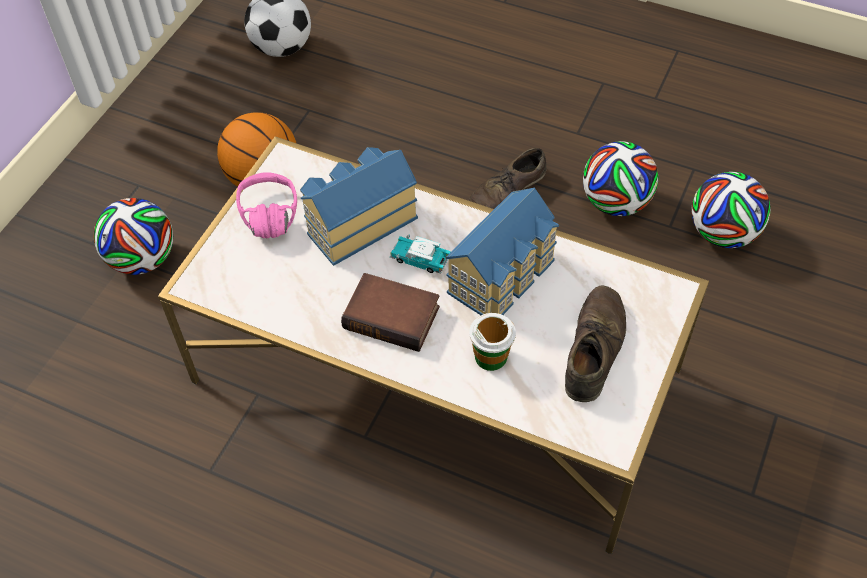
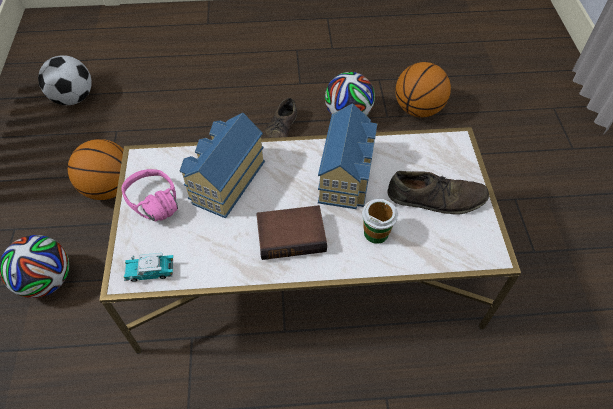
camera: 30 degrees left, 0 degrees up
(420, 260) = (284, 188): toy car -> toy car (150, 271)
(593, 348) = (436, 198): brown shoe -> brown shoe turned 105 degrees clockwise
(722, 233) = (418, 109): football -> basketball

